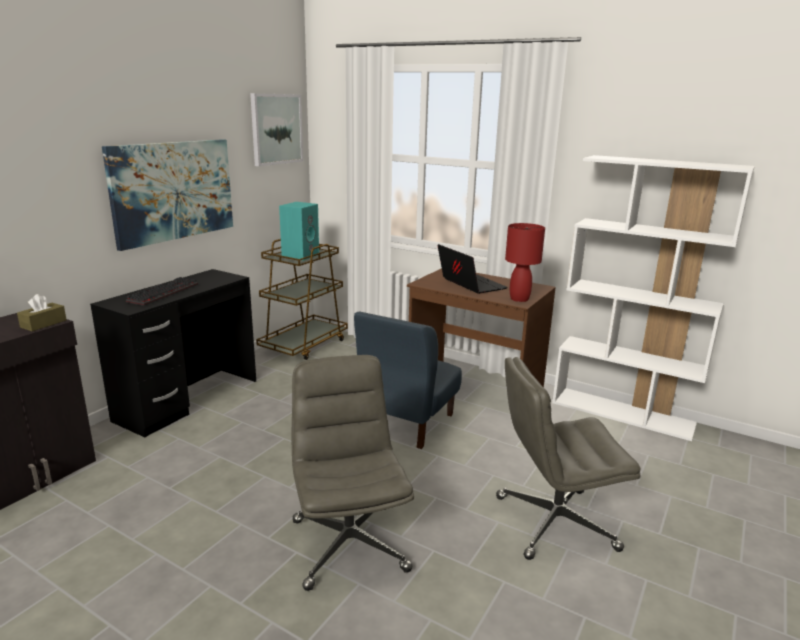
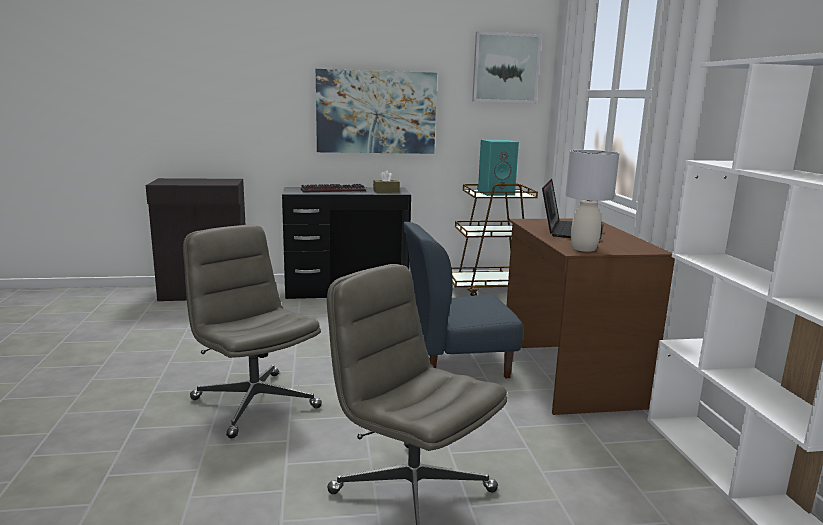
camera: 50 degrees right, 5 degrees down
(43, 324) = (222, 183): brown tissue box -> brown tissue box (386, 191)
(348, 544) = (254, 403): grey office chair -> grey office chair turned 75 degrees counterclockwise
(519, 299) = (583, 249): red table lamp -> grey table lamp

